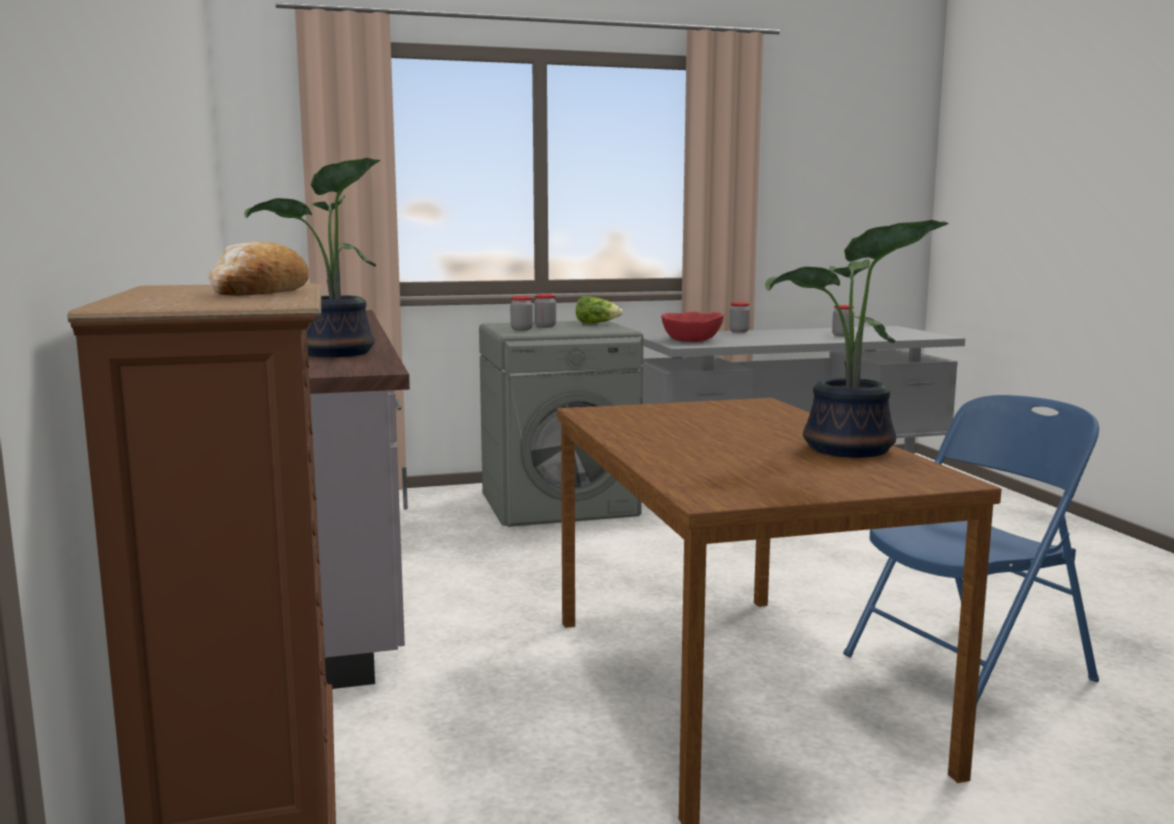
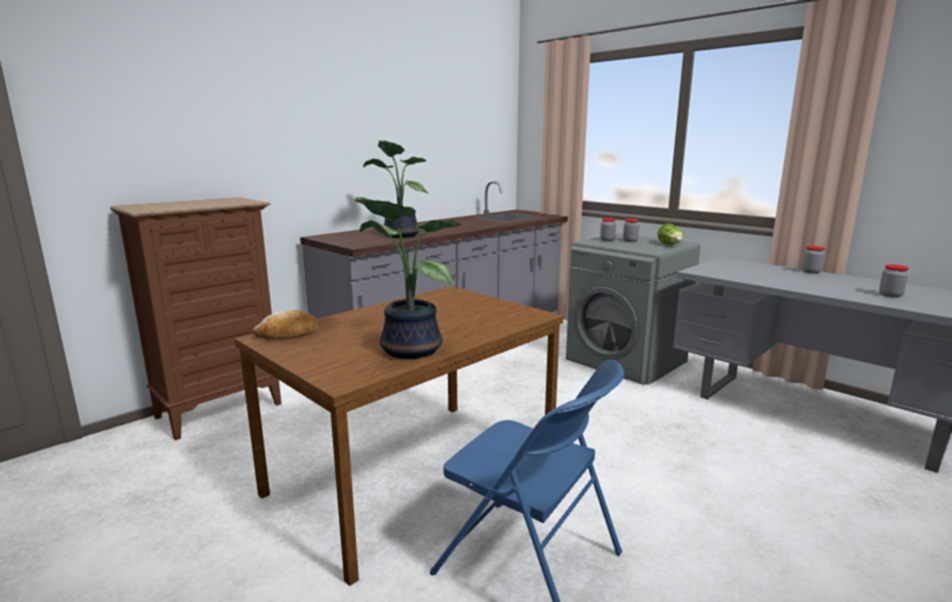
camera: 60 degrees right, 5 degrees up
(259, 292) = (197, 204): bread -> bread (288, 334)
(692, 340) = (727, 269): red bowl -> none

